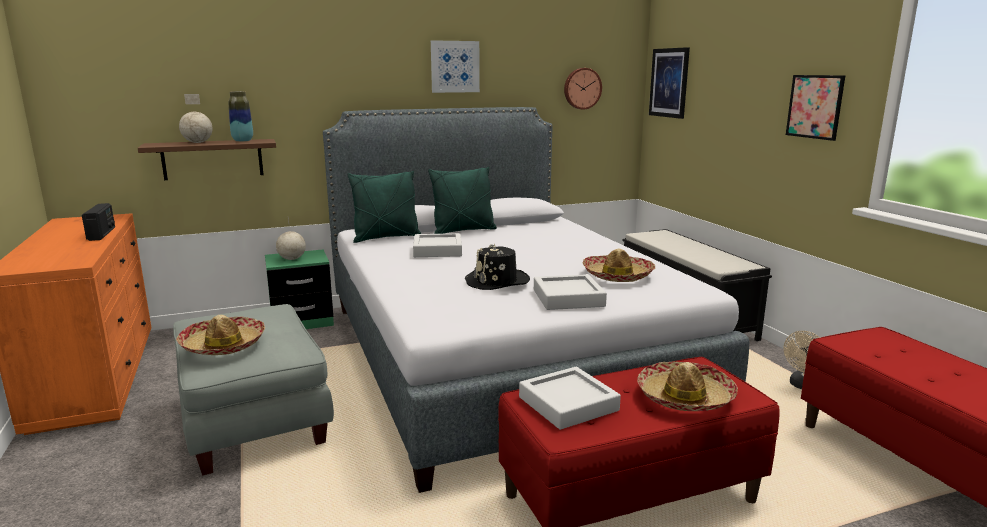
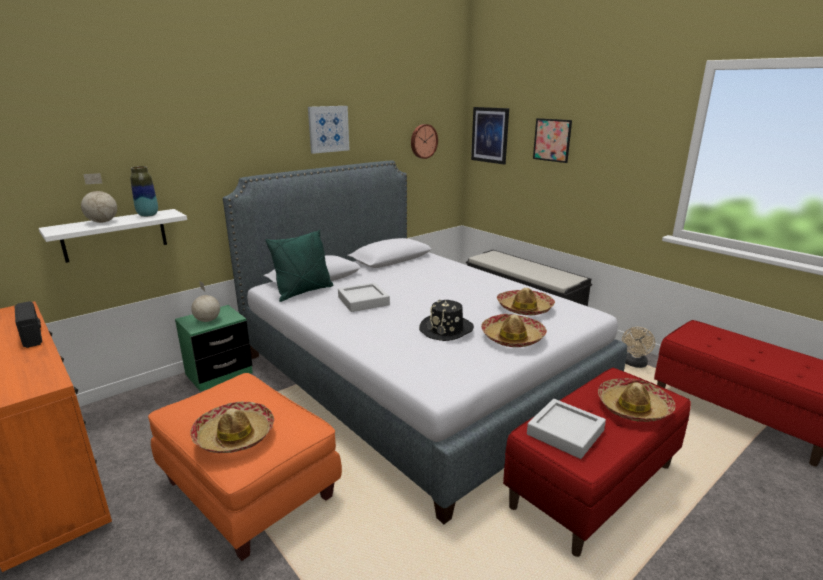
camera: 20 degrees left, 5 degrees up
(212, 159) = (115, 235): brown shelf -> white shelf
(253, 420) = (248, 489): grey ottoman -> orange ottoman
(463, 231) = (362, 276): green pillow -> none
(568, 298) = (512, 337): grey tray -> hat
(815, 106) = (626, 161): picture -> picture (552, 140)

